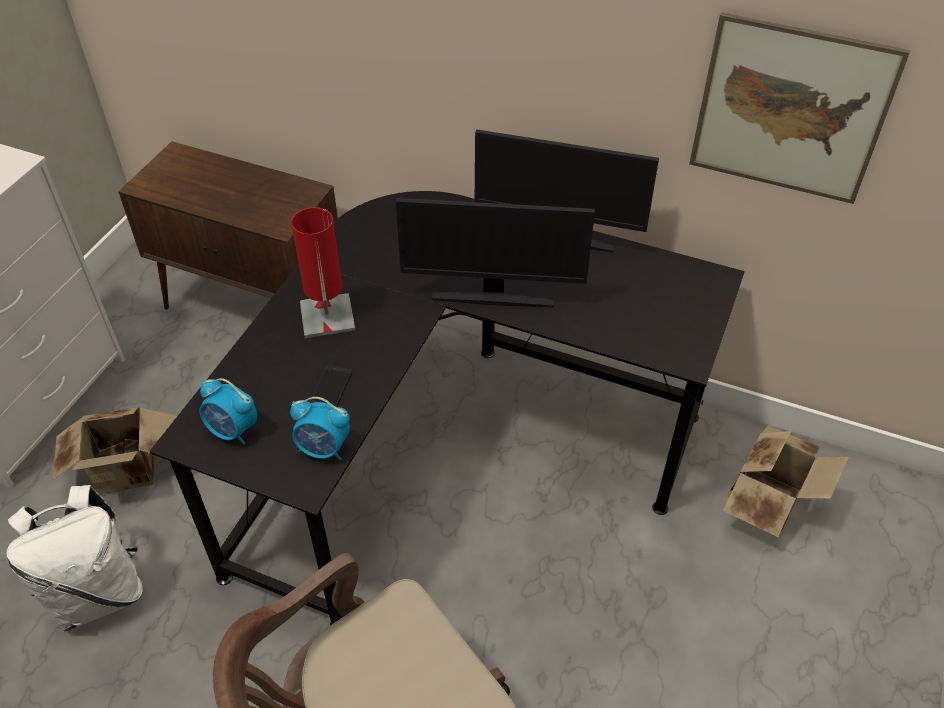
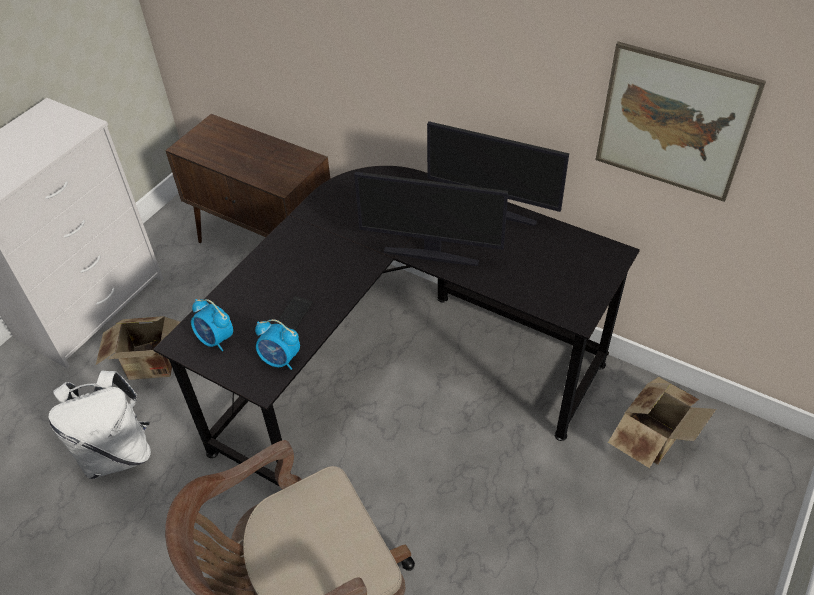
camera: 10 degrees right, 0 degrees up
(327, 316) = (301, 259): red table lamp -> none

